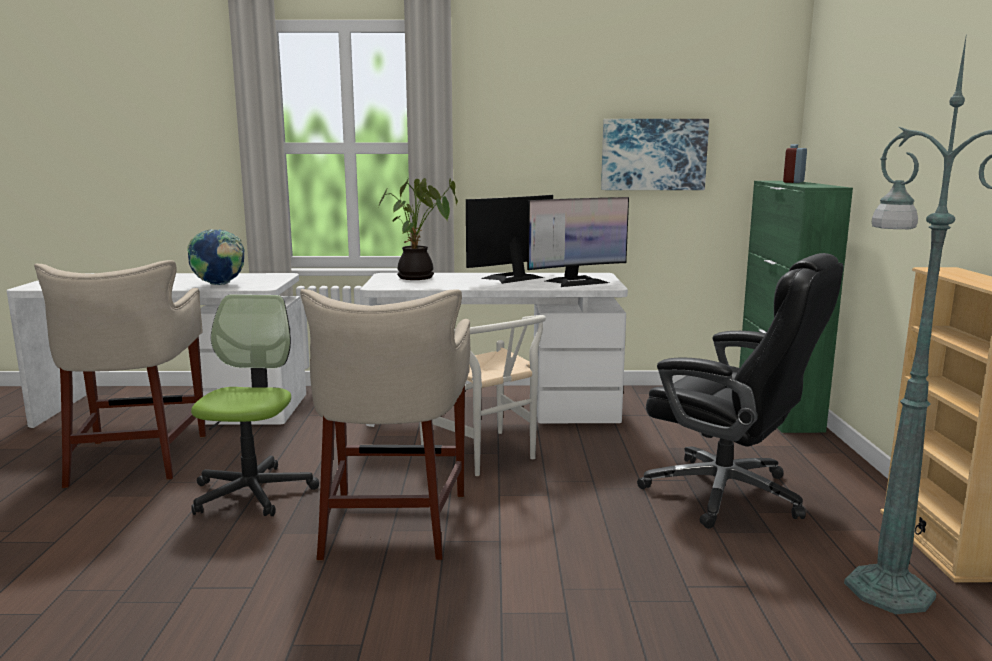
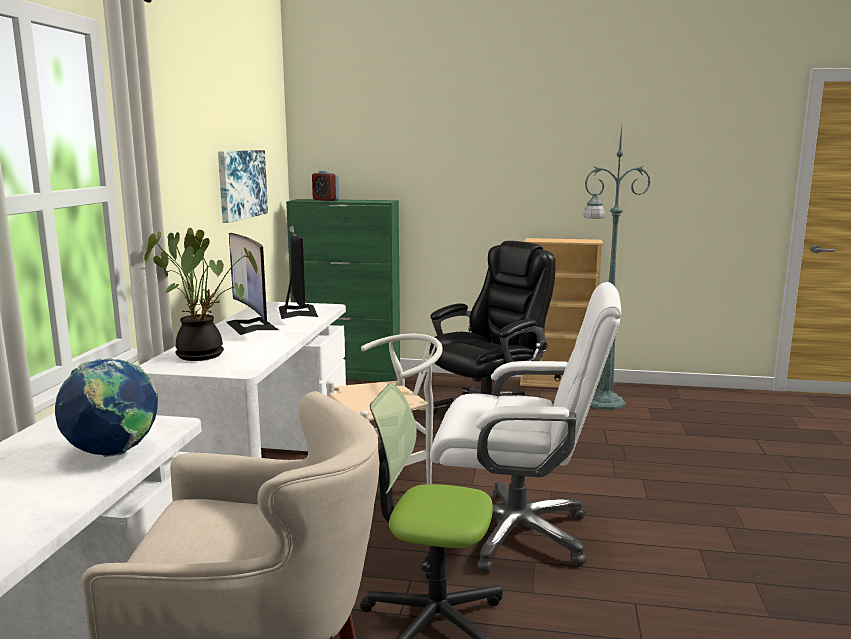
camera: 80 degrees left, 0 degrees up
(393, 523) = (517, 533): beige stool -> white office chair

